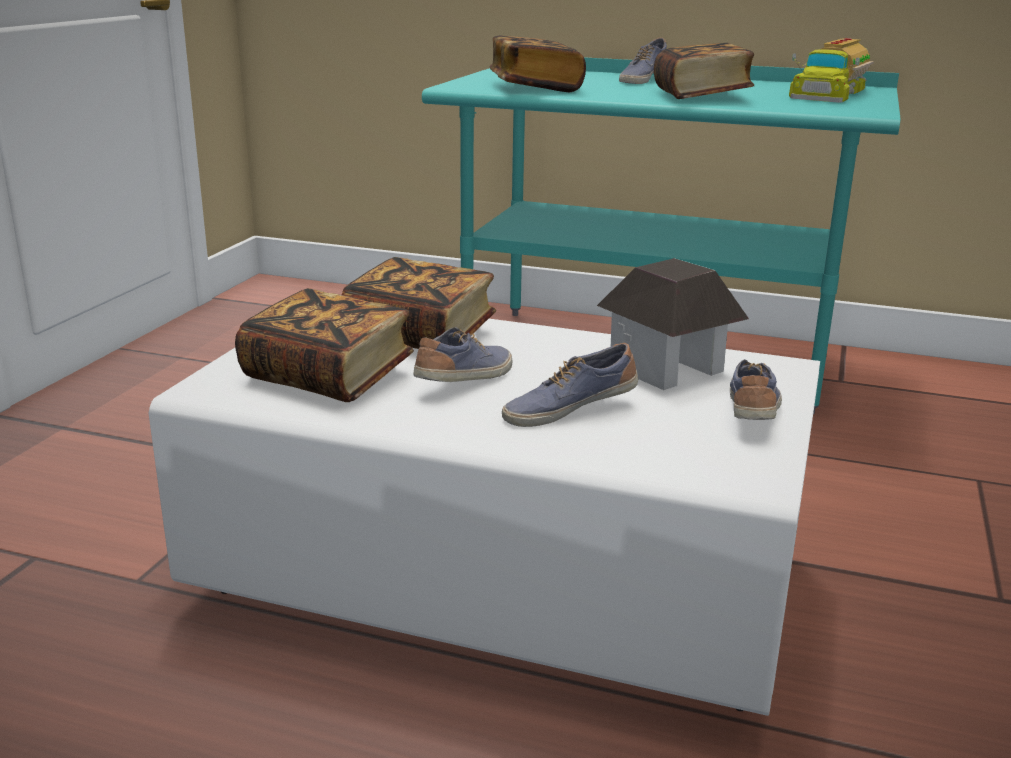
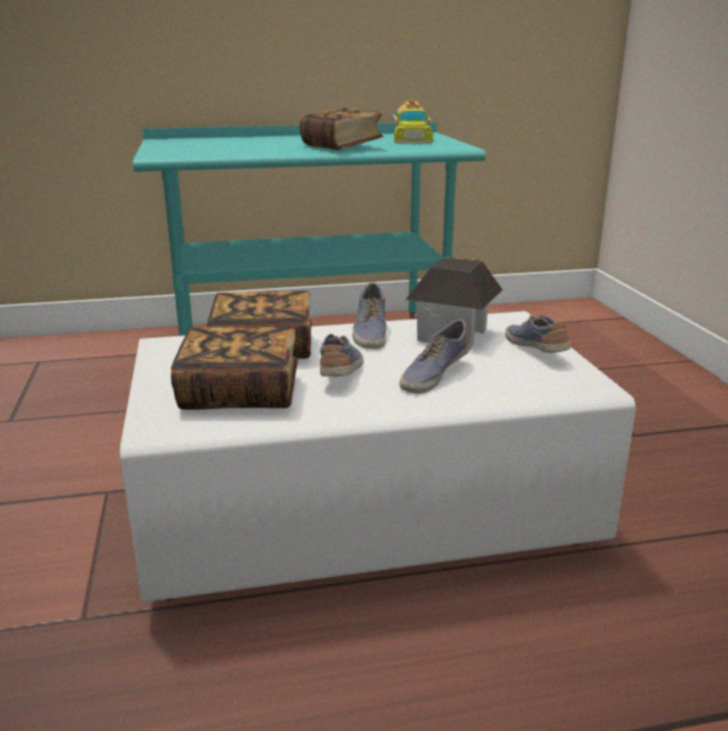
camera: 30 degrees left, 0 degrees up
(534, 87) = (216, 151): book -> none
(642, 79) = (274, 139): shoe -> shoe (369, 333)

